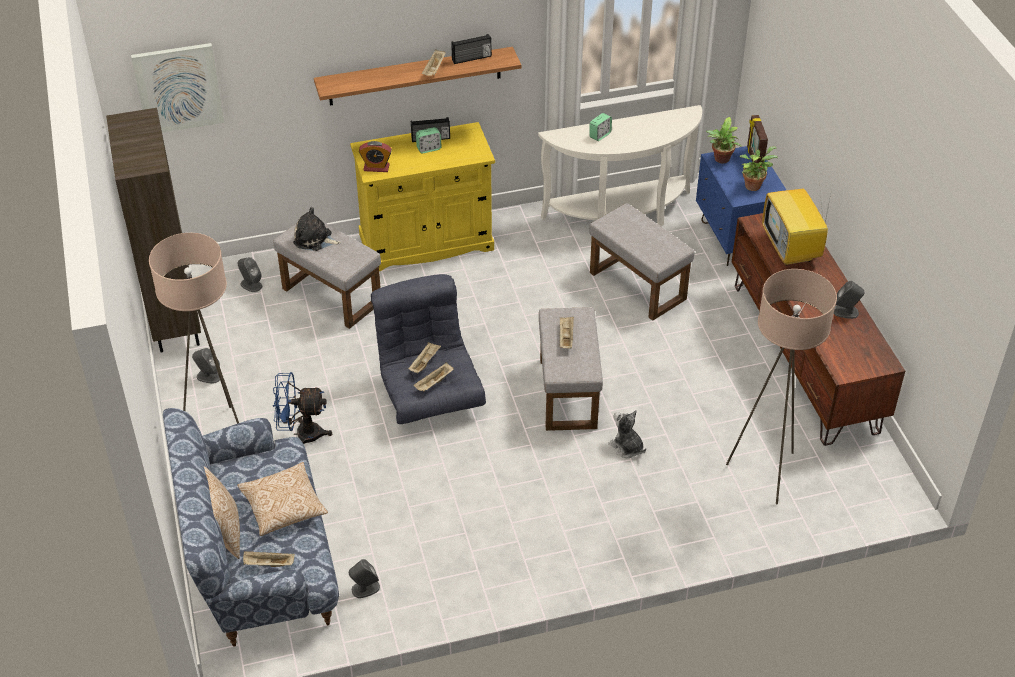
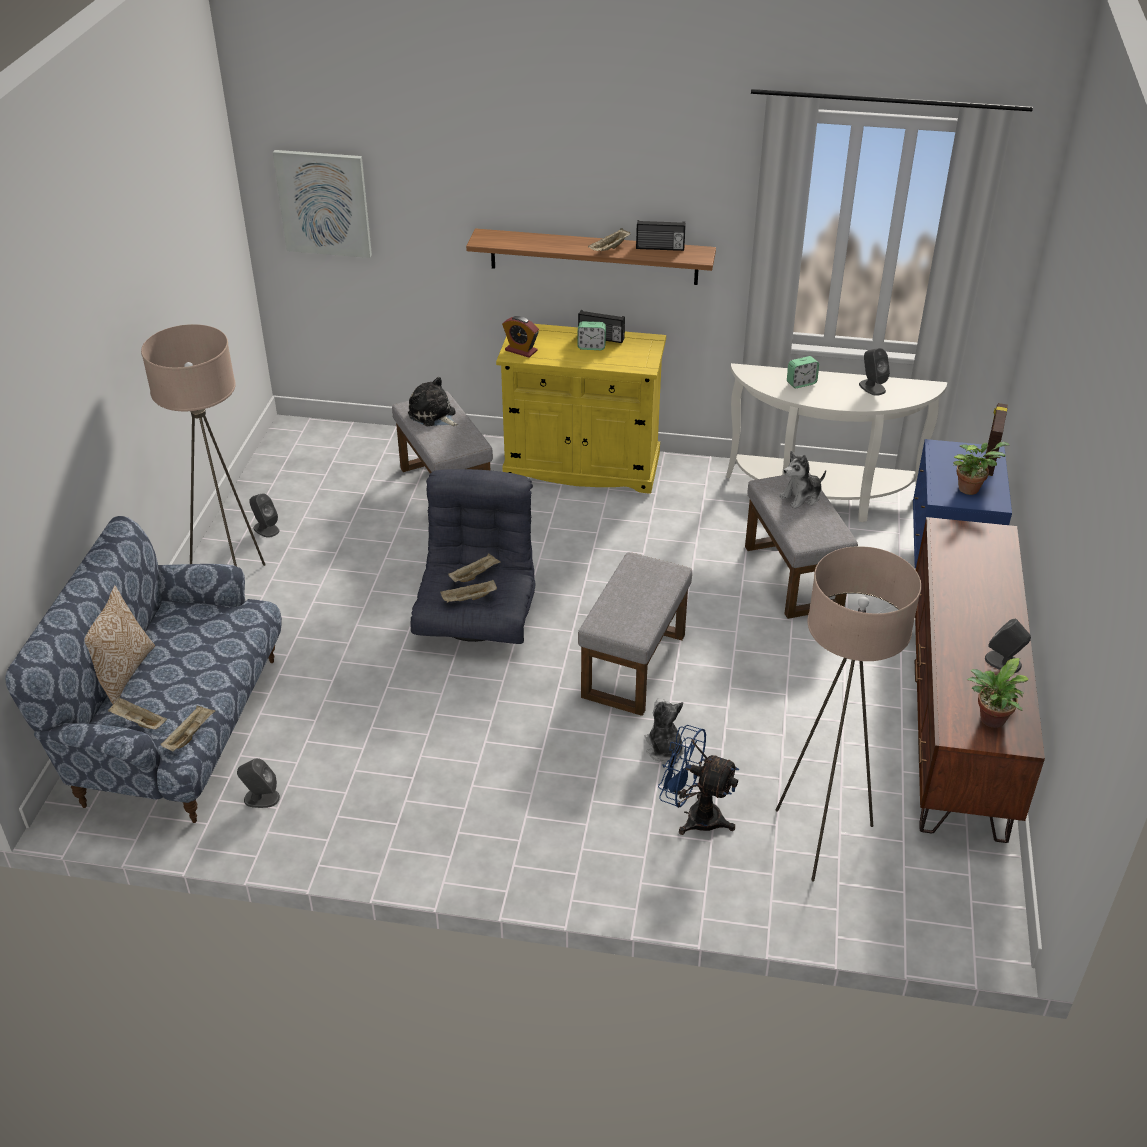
camera: 25 degrees right, 5 degrees down
(174, 321) = (272, 468): brown bookcase -> none
(251, 285) = (372, 456): grey speaker -> grey speaker (872, 387)
(283, 508) = (200, 669): pillow -> none
(301, 434) = (314, 614): blue fan -> blue fan (694, 816)
(566, 337) = (635, 590): beige tray -> beige tray (190, 735)
(635, 225) = (801, 497): none -> plush toy
(721, 160) = (946, 451): potted plant -> potted plant (990, 721)
(792, 249) = (975, 570): television -> none

